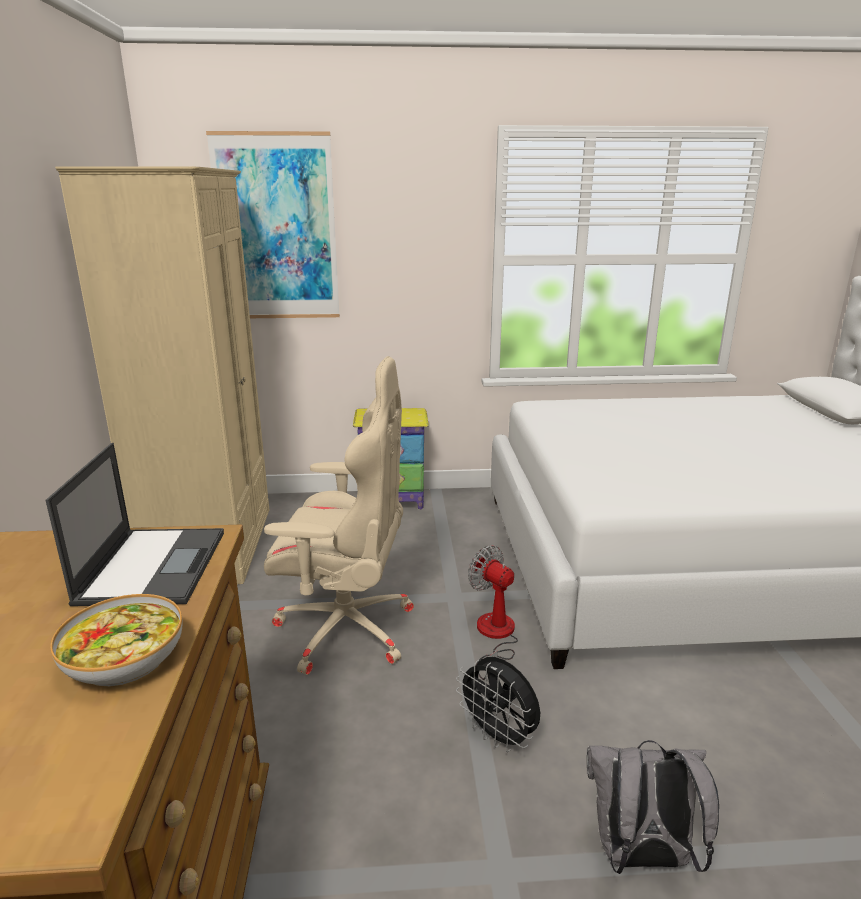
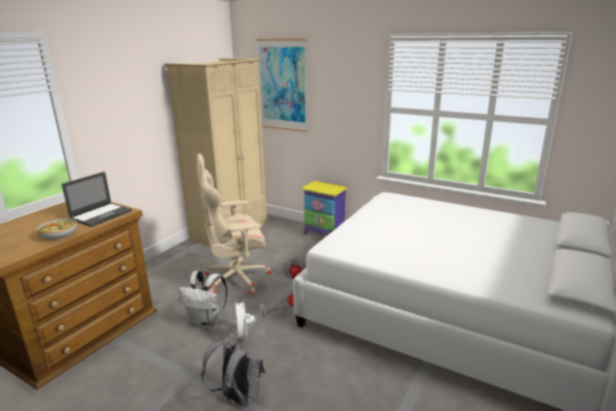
camera: 35 degrees right, 0 degrees up
(343, 629) = (237, 279): beige office chair -> beige office chair turned 120 degrees clockwise
(391, 739) = (206, 322): none -> white backpack
(499, 736) = (243, 338): black fan -> white fan

